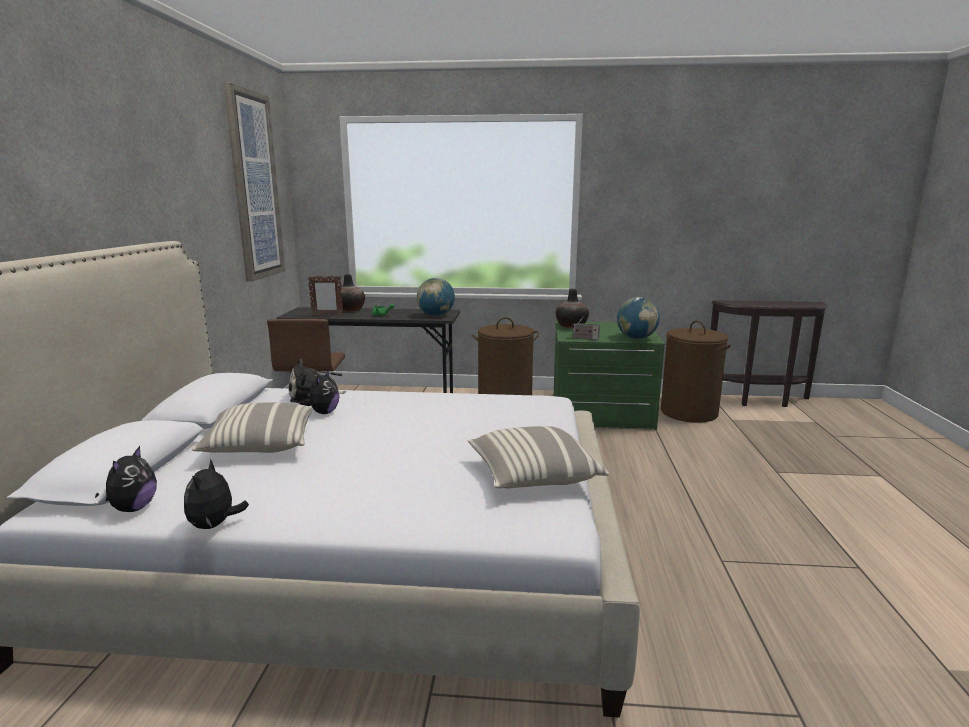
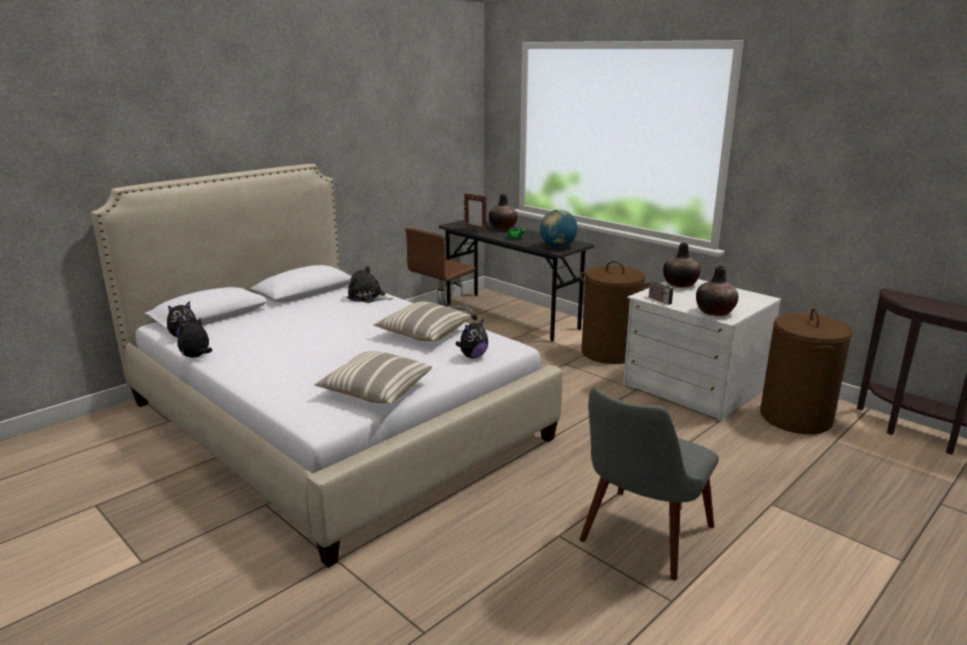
camera: 40 degrees right, 5 degrees up
(254, 186) = (428, 111): picture -> none
(260, 445) = (285, 321): pillow -> pillow (423, 334)
(323, 412) = (352, 310): plush toy -> plush toy (473, 356)
(601, 413) = (693, 387): green dresser -> white dresser
(636, 338) = (715, 312): globe -> vase
(769, 536) = (639, 542): none -> grey chair

